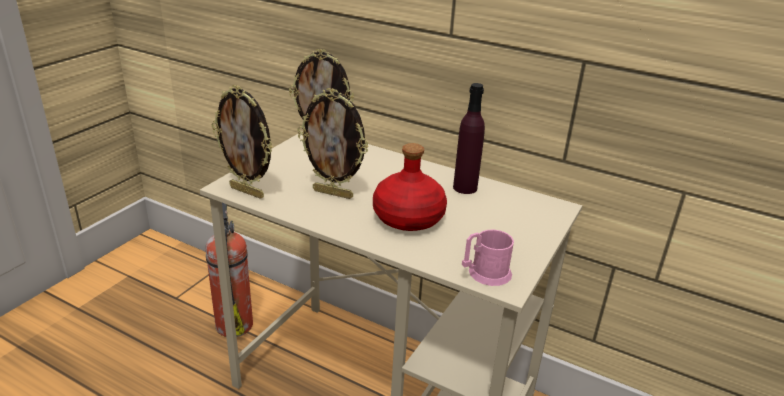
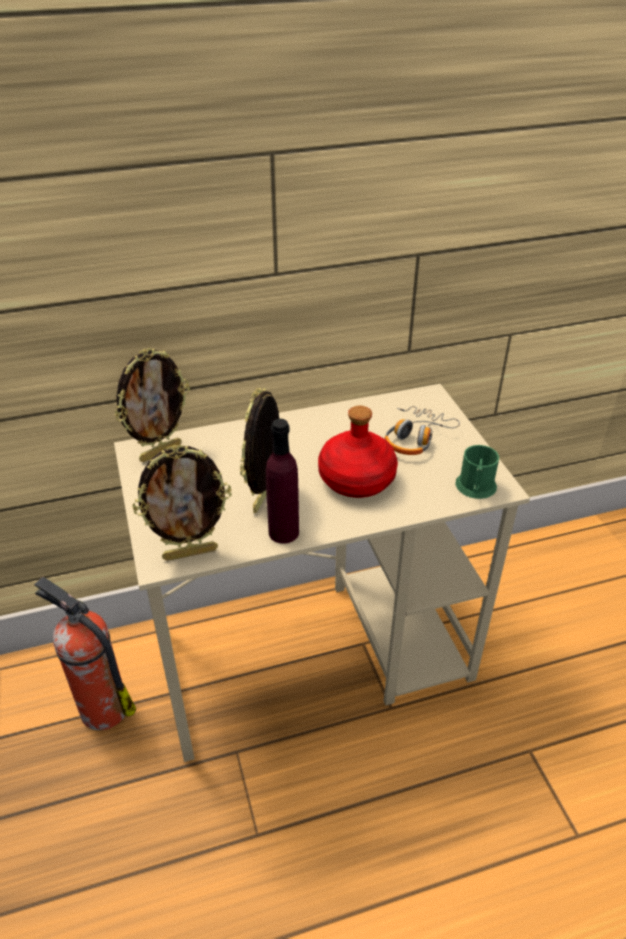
camera: 45 degrees left, 10 degrees up
(333, 193) = (264, 499): picture frame -> picture frame turned 135 degrees clockwise
(465, 188) = (349, 421): purple bottle -> purple bottle (283, 532)
(484, 274) = (475, 489): pink mug -> green mug
(496, 222) = (416, 438): none -> headphones

